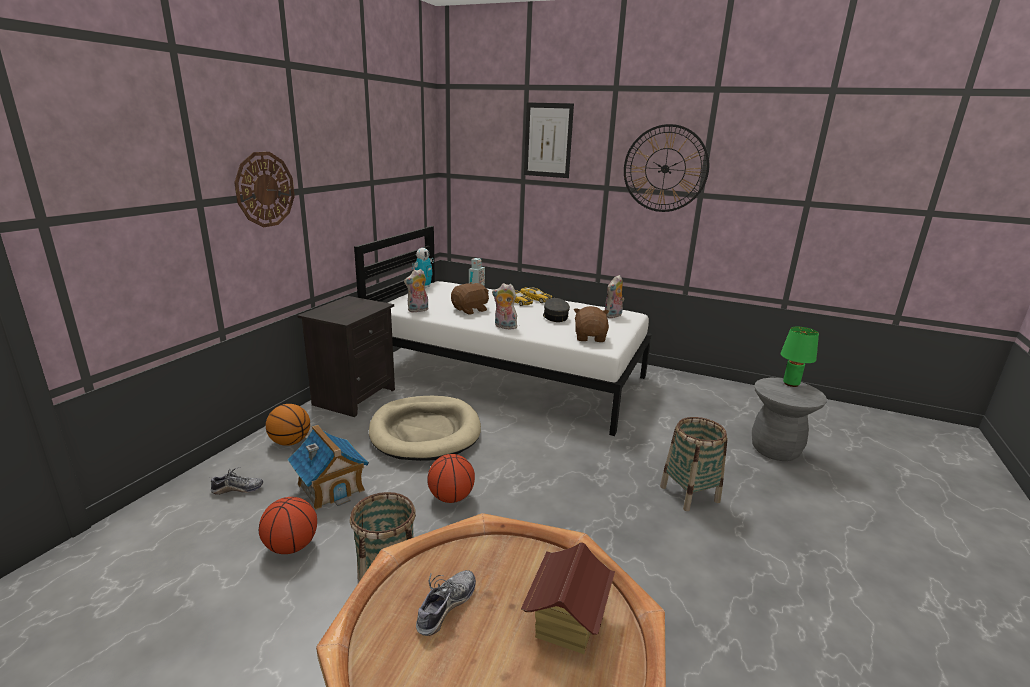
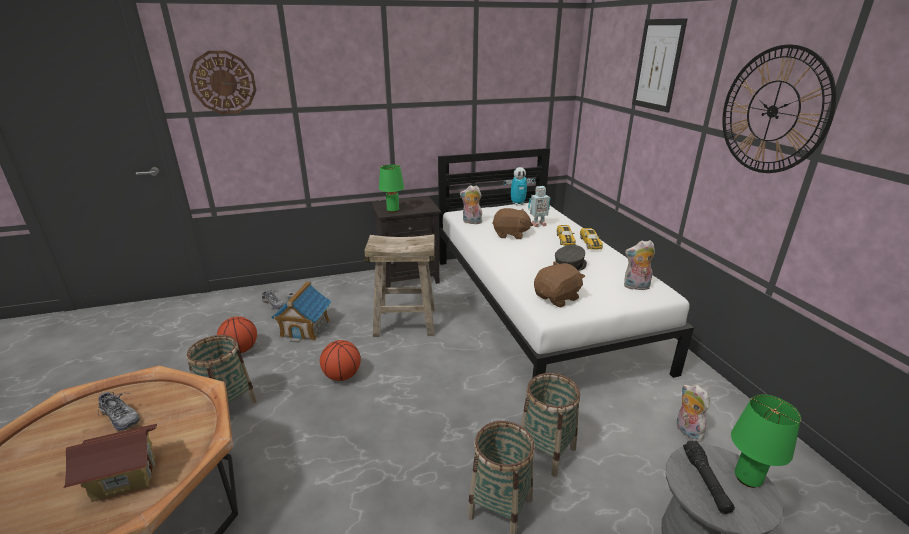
camera: 50 degrees right, 5 degrees up
(265, 189) = (350, 103): wall clock -> wall clock (223, 82)
(290, 442) = (333, 290): basketball -> none
(346, 316) = (392, 210): none -> green table lamp
(425, 432) = (405, 322): beige dog bed -> beige stool
(446, 607) = (120, 417): shoe -> shoe turned 45 degrees clockwise
(504, 327) = (504, 258): plush toy -> plush toy (686, 431)
(658, 451) = (546, 451): none -> basket
(785, 393) = (705, 481): none -> black flashlight

